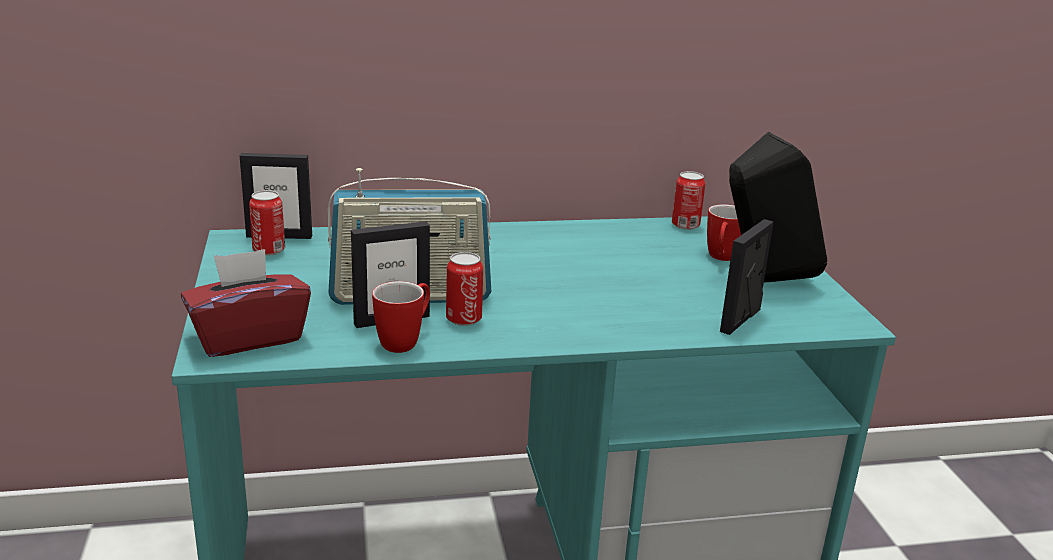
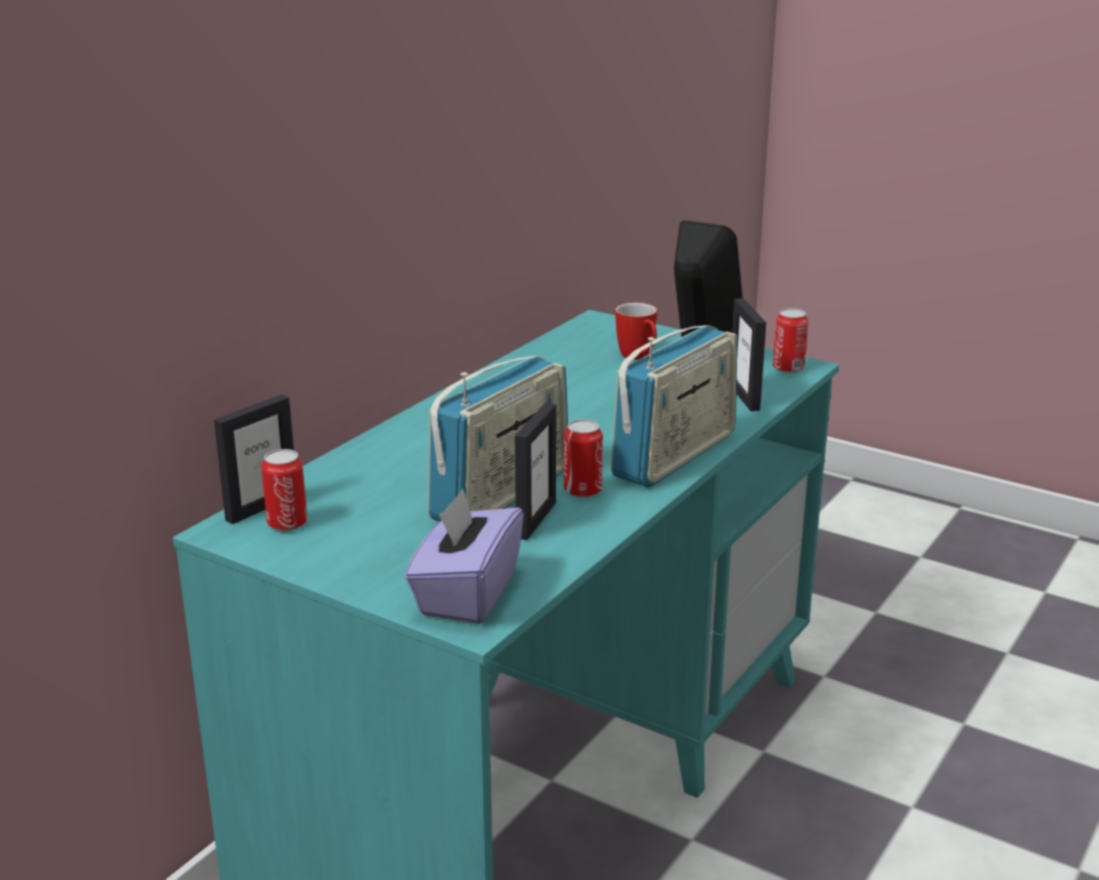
camera: 45 degrees left, 0 degrees up
(248, 337) = (466, 594): red tissue box -> purple tissue box
(405, 341) = (584, 528): mug -> none
(581, 331) = (675, 456): none -> radio
(685, 225) = (559, 342): can -> can (788, 368)

